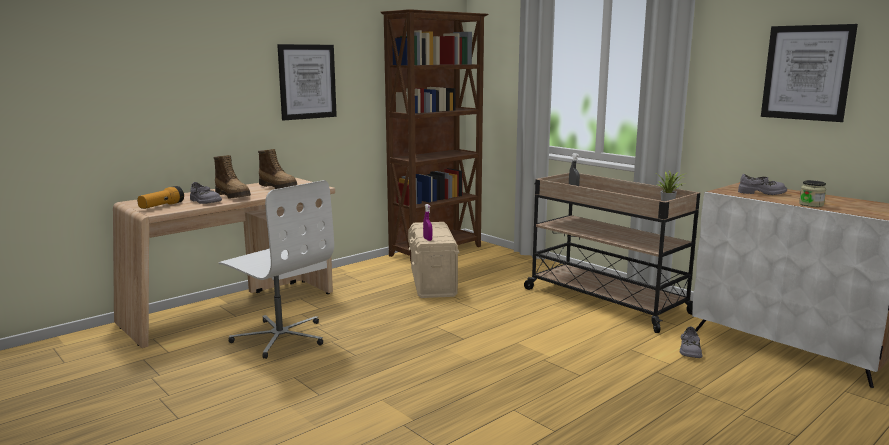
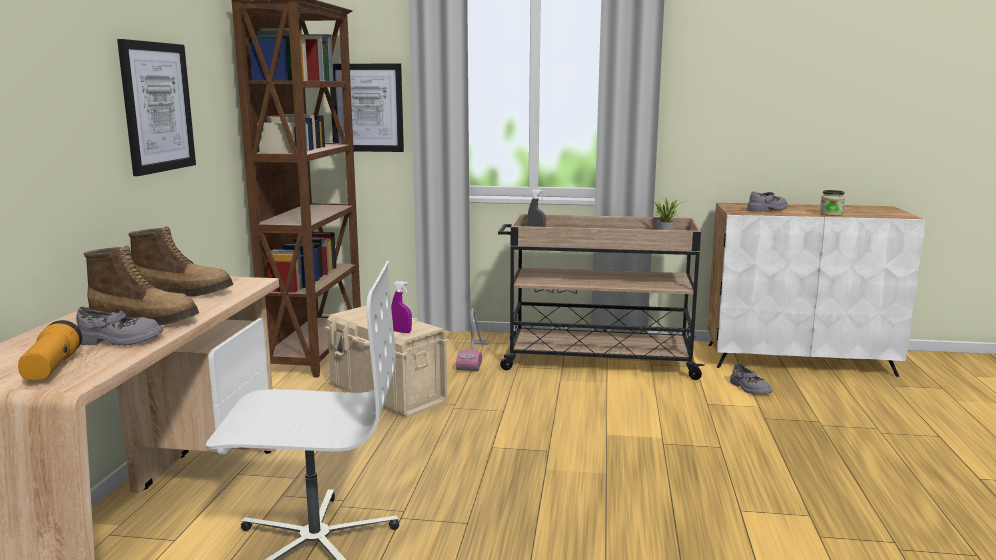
camera: 40 degrees left, 0 degrees up
(523, 276) = (474, 356): none -> vacuum cleaner
(807, 73) = (777, 84): picture -> picture (367, 108)

